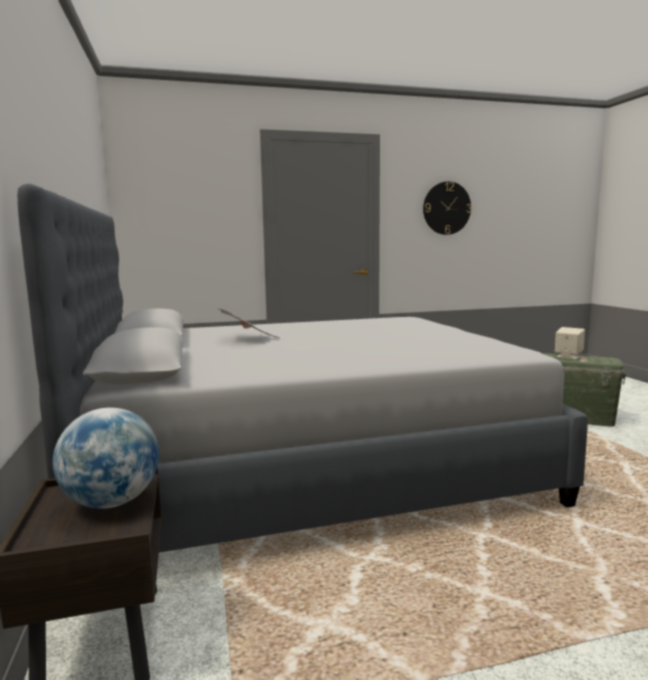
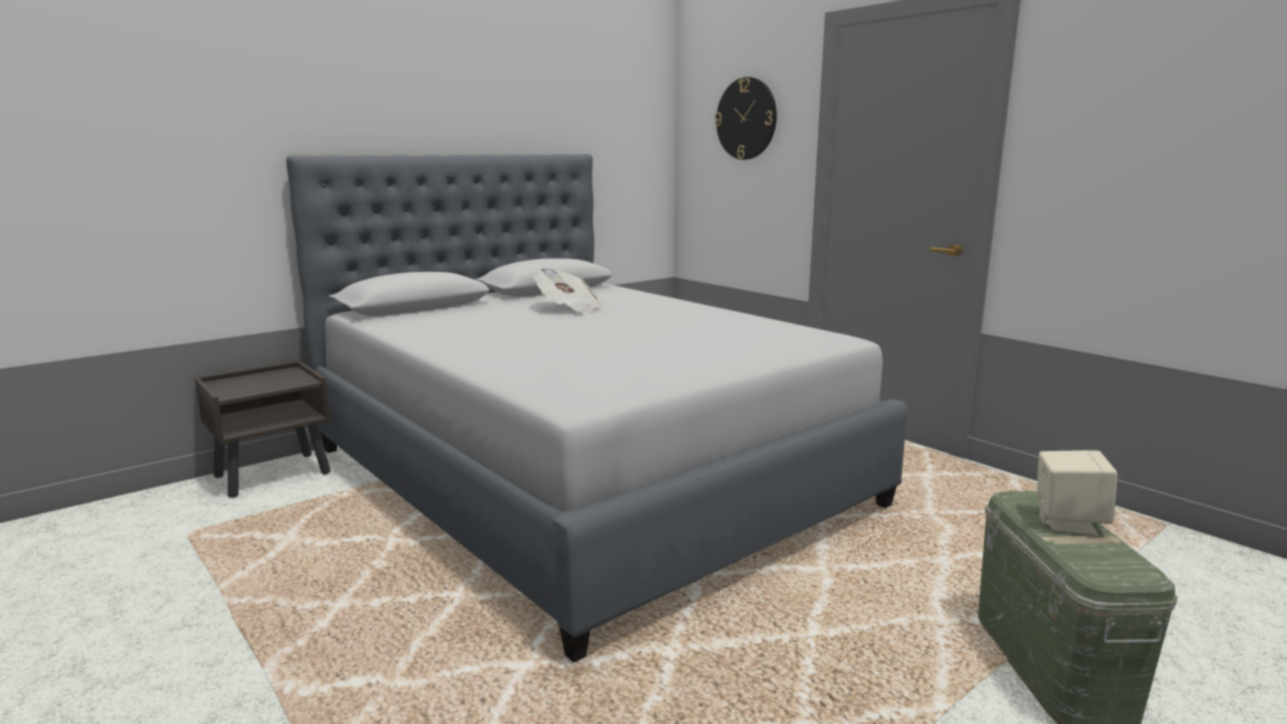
camera: 65 degrees right, 5 degrees up
(112, 502) = (270, 383): globe -> none
(446, 208) = (1168, 127): wall clock -> wall clock (746, 119)

